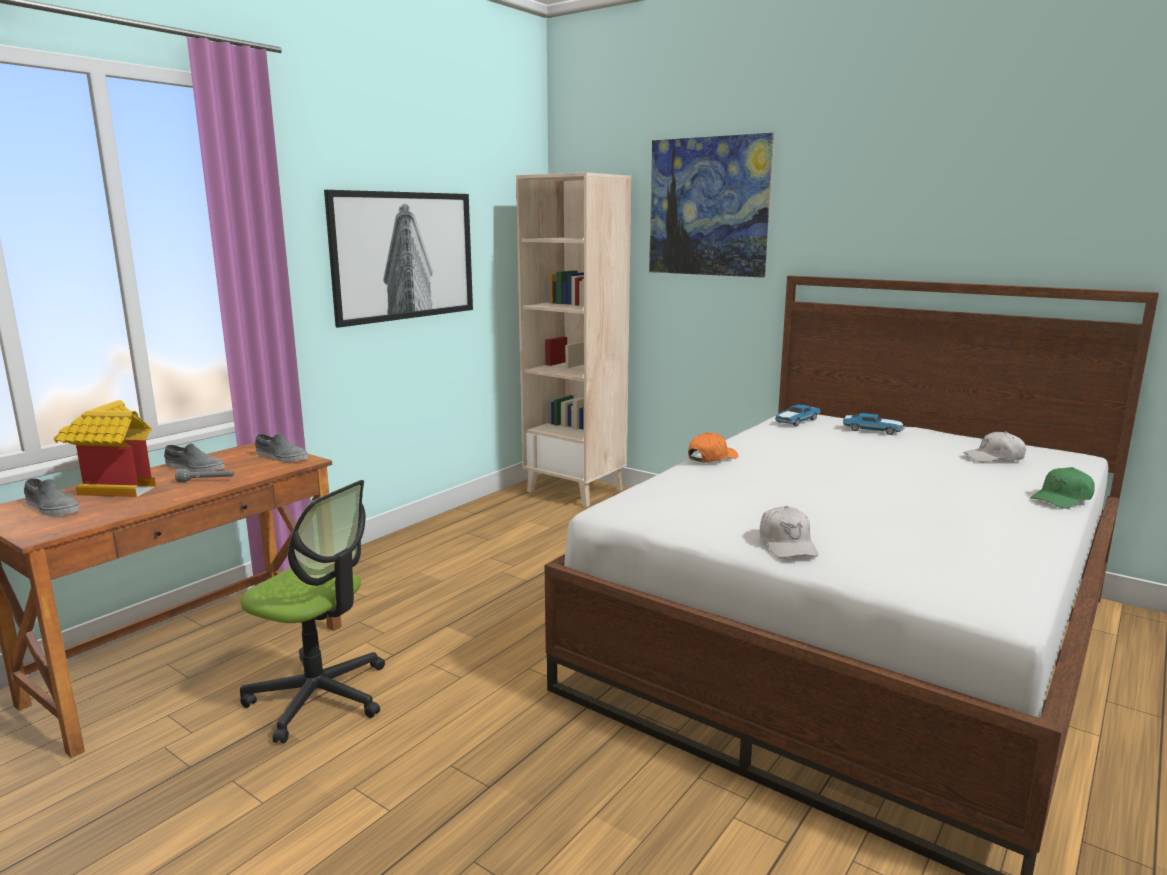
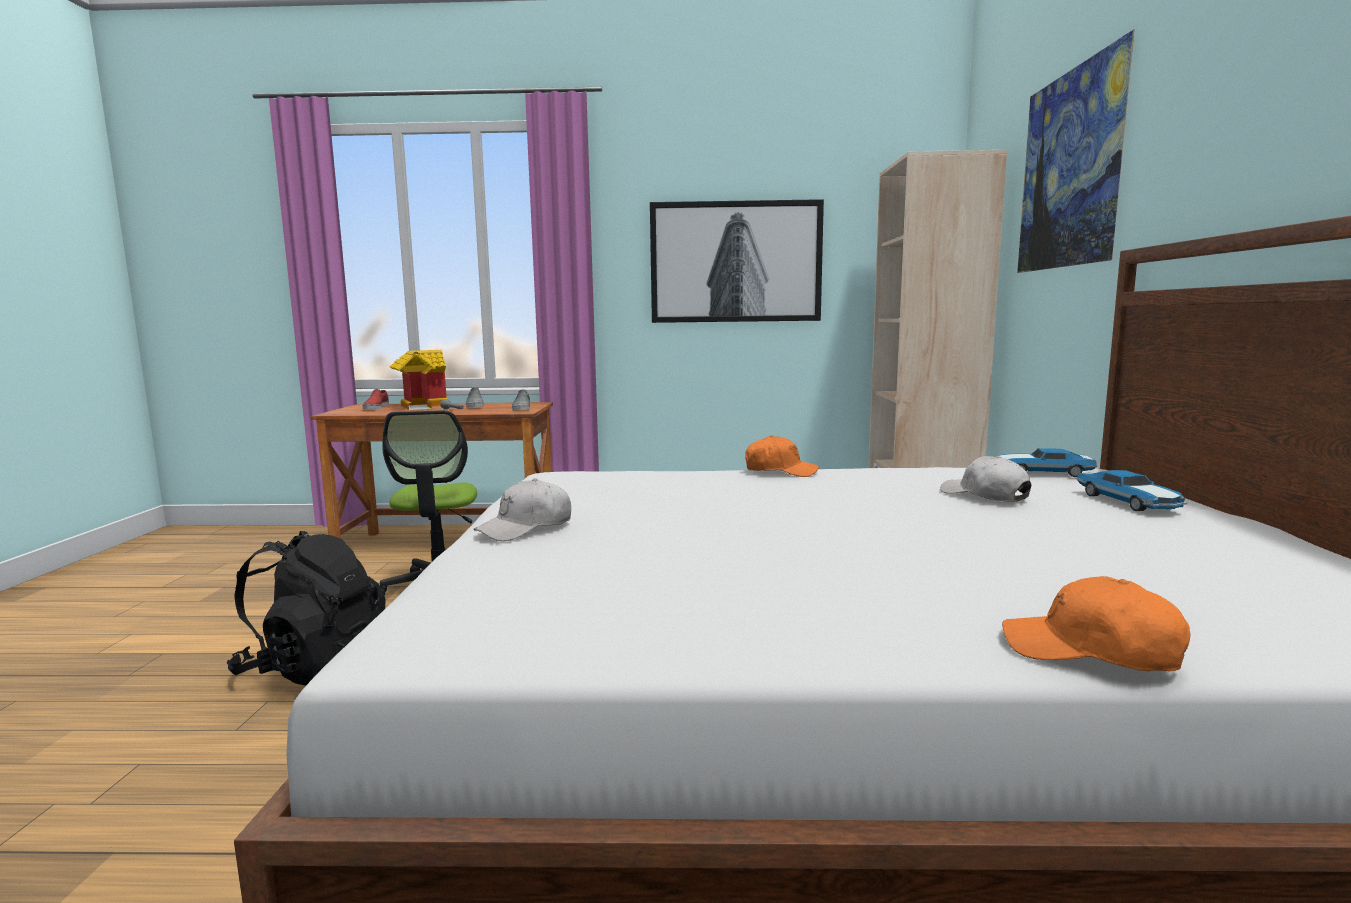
camera: 55 degrees right, 5 degrees down
(51, 508) = (376, 407): grey shoe -> red shoe
(433, 817) = (315, 669): none -> black backpack
(994, 458) = (1221, 577): white cap -> white cap (984, 495)
(1062, 499) = (1091, 651): green cap -> orange cap

